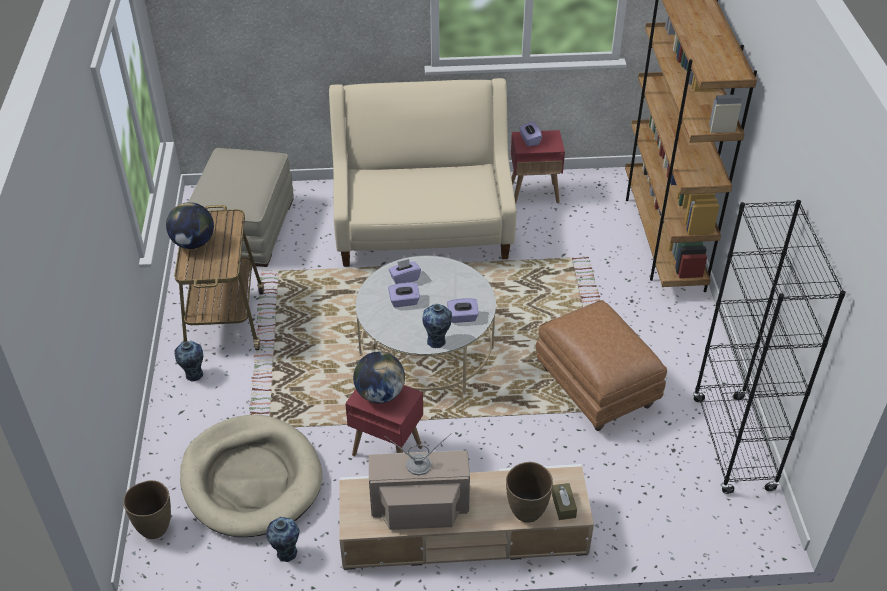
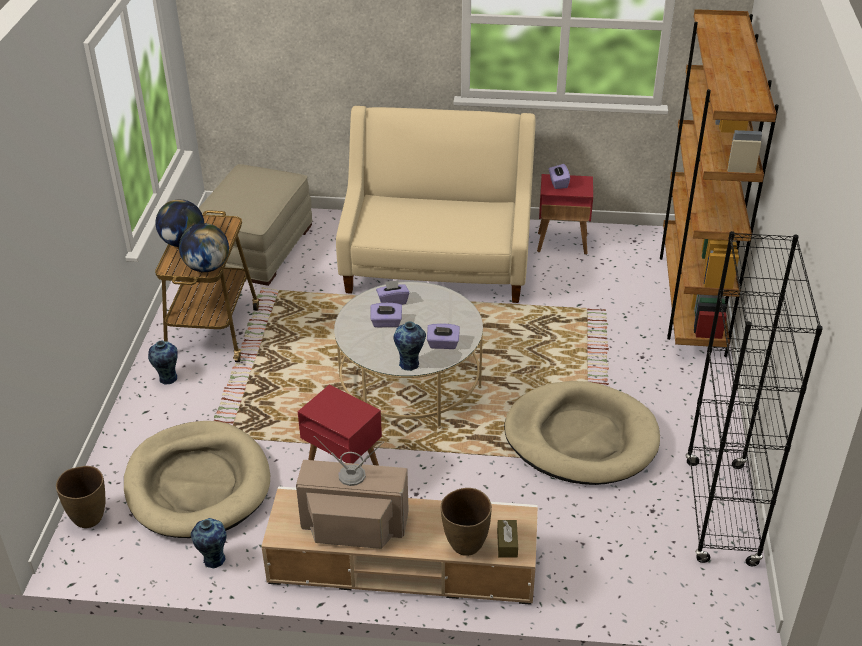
camera: 10 degrees right, 5 degrees down
(380, 394) = (335, 407): globe -> globe (207, 267)
(595, 387) = (581, 438): brown ottoman -> beige dog bed

